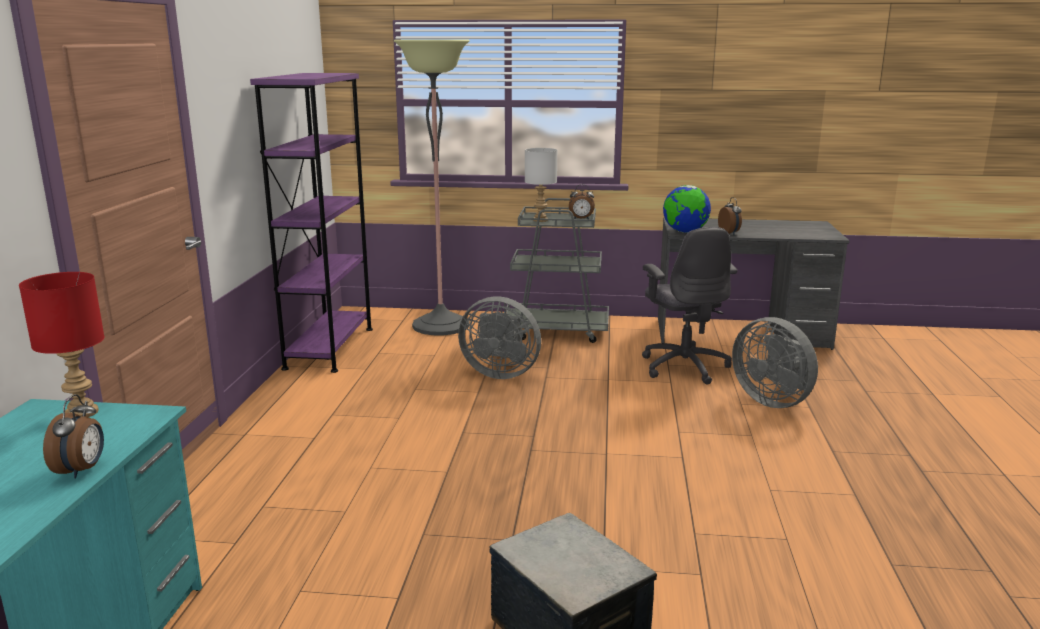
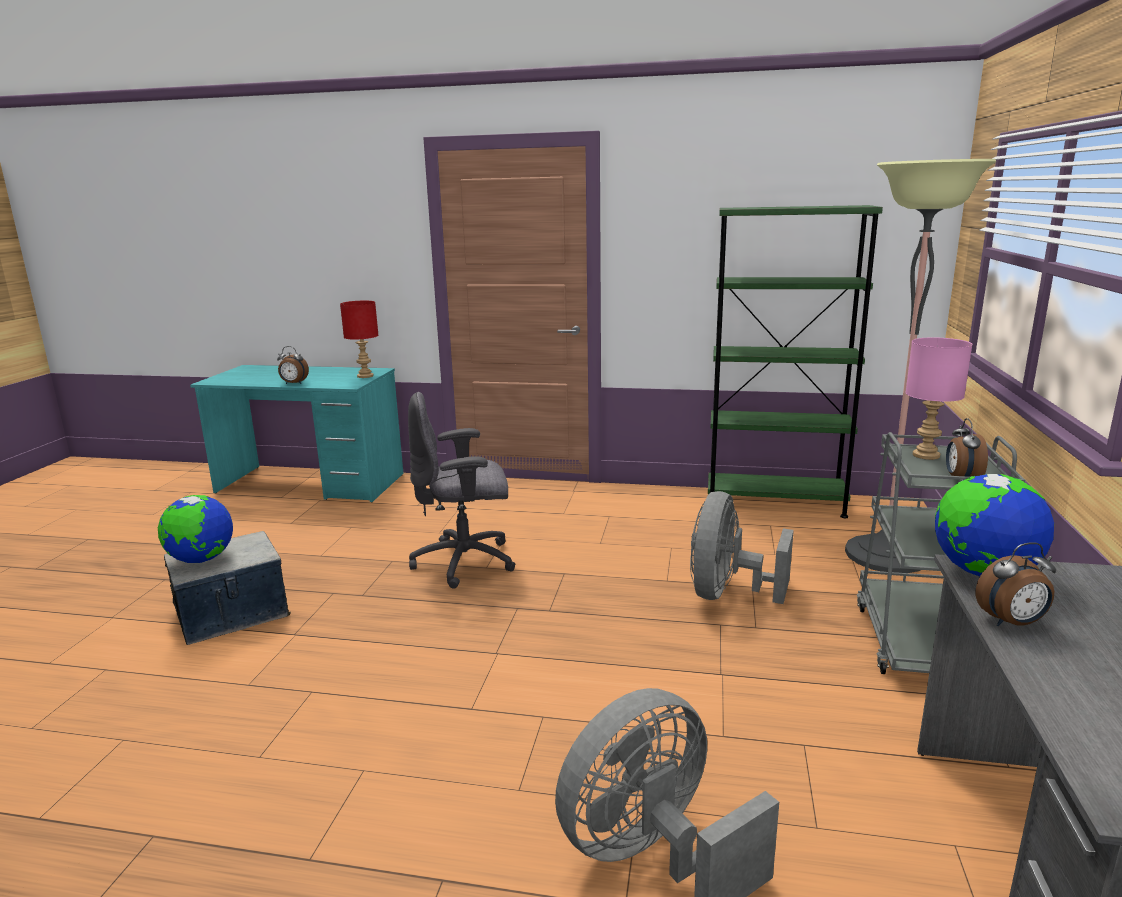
camera: 95 degrees right, 0 degrees up
(329, 348) = (774, 503): purple bookcase -> green bookcase
(540, 220) = (924, 455): white table lamp -> pink table lamp
(587, 570) = (201, 560): none -> globe
(684, 366) = (800, 763): grey office chair -> grey office chair (466, 562)

